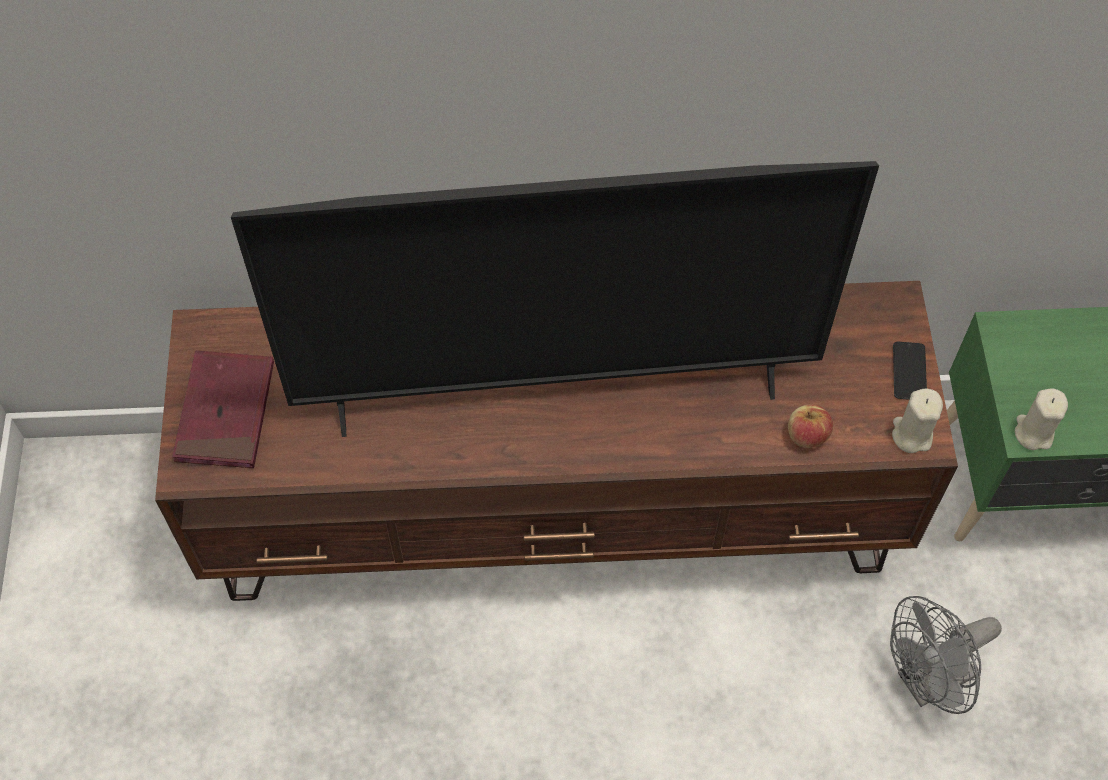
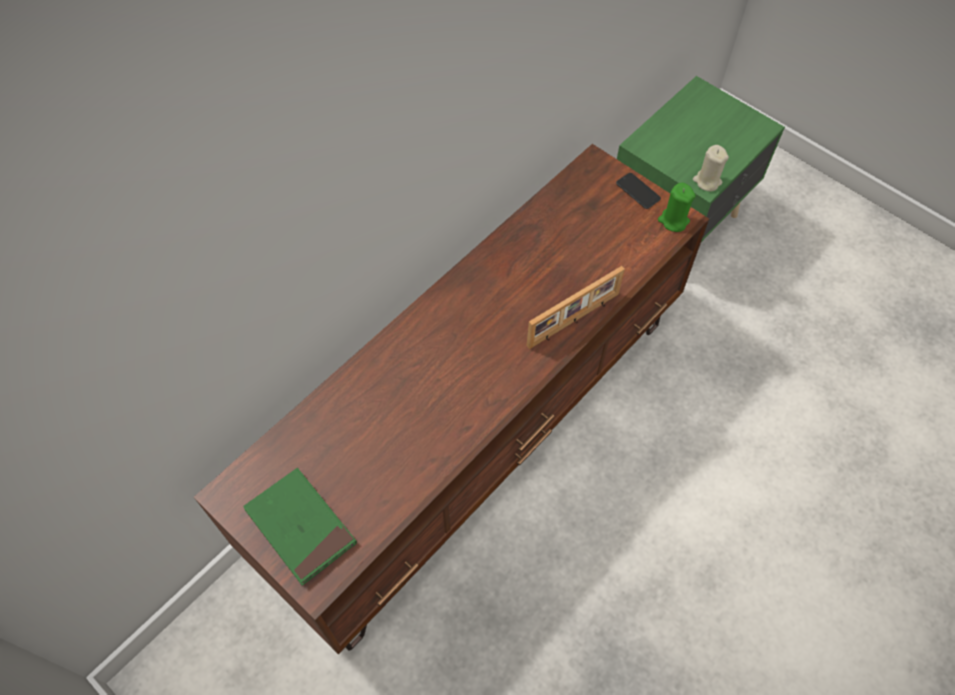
camera: 45 degrees left, 0 degrees up
(226, 412) = (301, 527): red book -> green book
(556, 390) = (480, 346): television -> none
(678, 446) = (574, 321): none -> picture frame
(806, 435) = (628, 262): apple -> none
(911, 434) = (673, 220): beige candle -> green candle
(927, 682) = (731, 358): grey fan -> none

